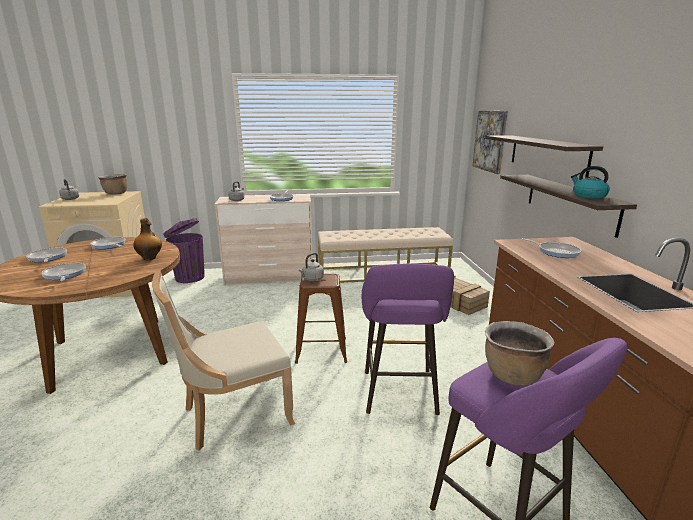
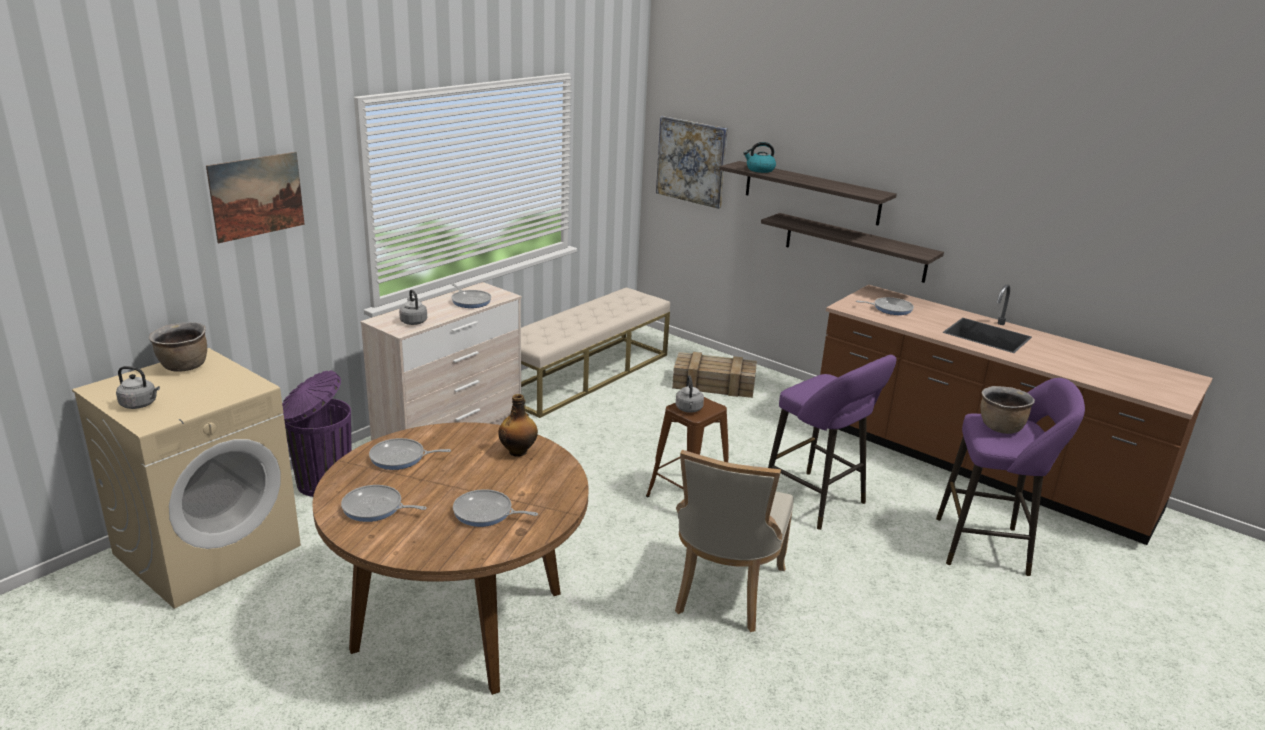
camera: 45 degrees left, 5 degrees up
(170, 119) = (257, 196): none -> picture
(588, 196) = (897, 246): kettle -> kettle (759, 170)

